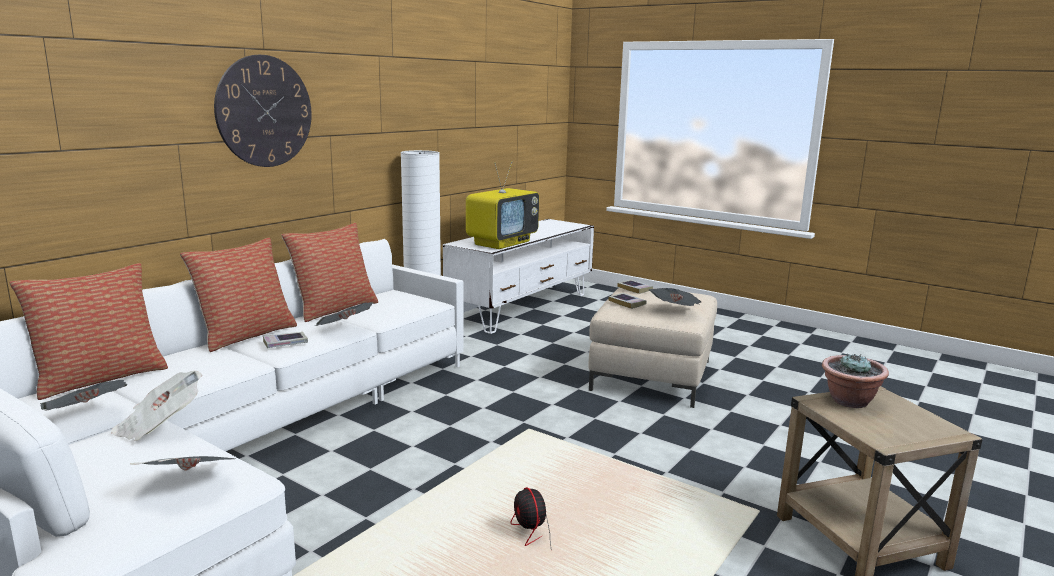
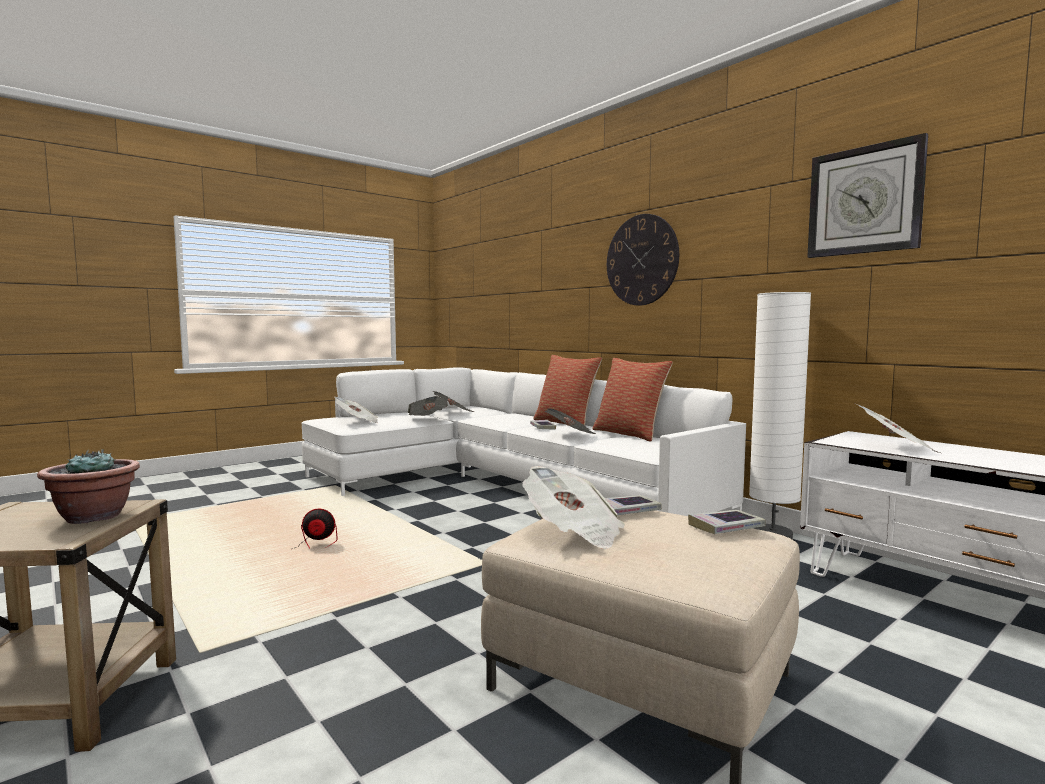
camera: 105 degrees right, 10 degrees down
(100, 378) = (503, 412): pillow -> none
(434, 83) = (864, 200): none -> wall clock
(502, 243) = (895, 448): television -> newspaper

